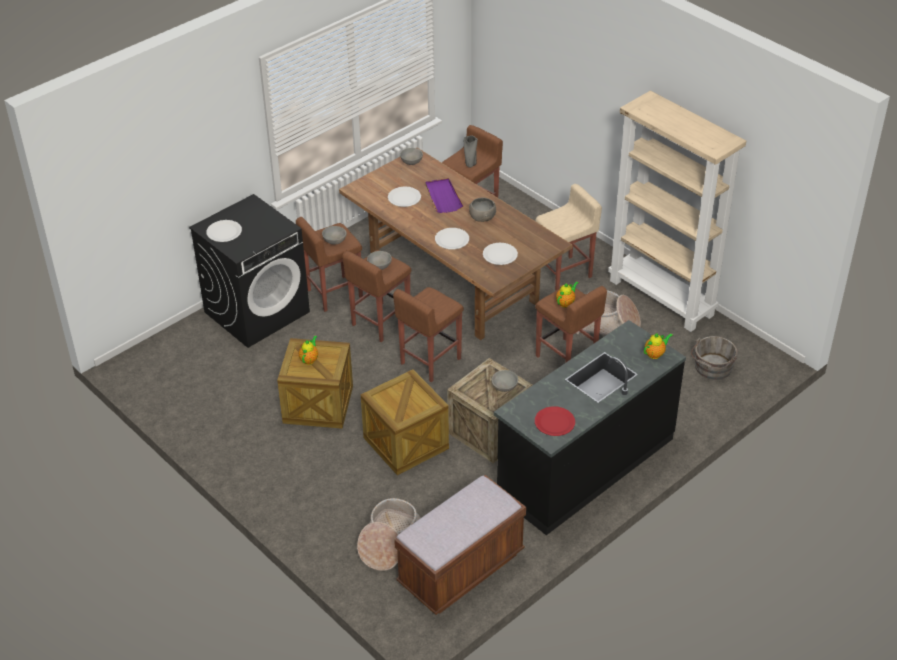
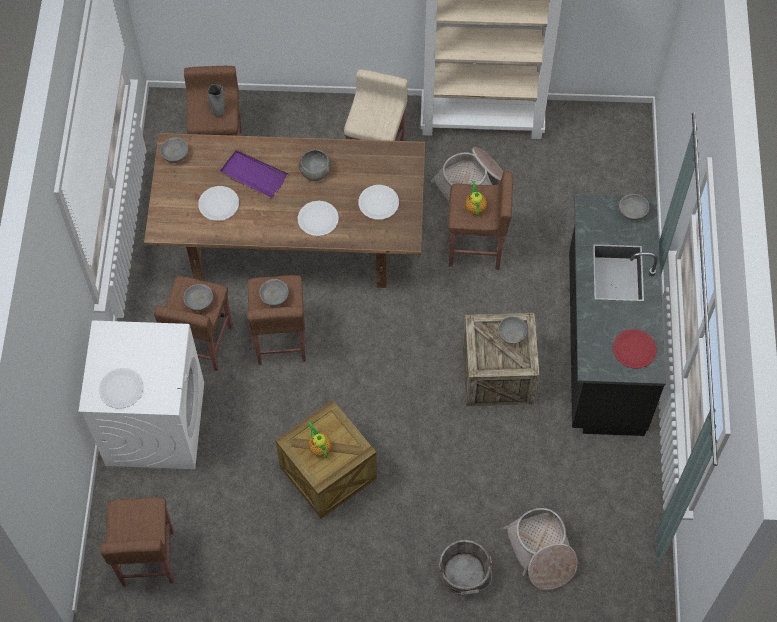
camera: 45 degrees left, 20 degrees up
(257, 311) = (155, 423): black washing machine -> white washing machine
(406, 443) = (444, 446): crate -> none
(430, 361) = (370, 346): brown stool -> brown stool (148, 559)
(461, 569) = (619, 525): brown bench -> none
(655, 354) = (632, 213): teapot -> grey bowl
(712, 368) = (595, 164): grey bucket -> grey bucket (464, 576)

